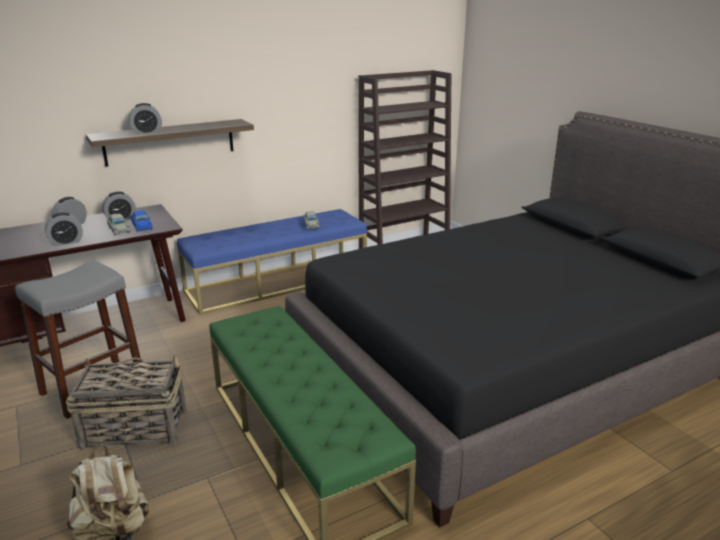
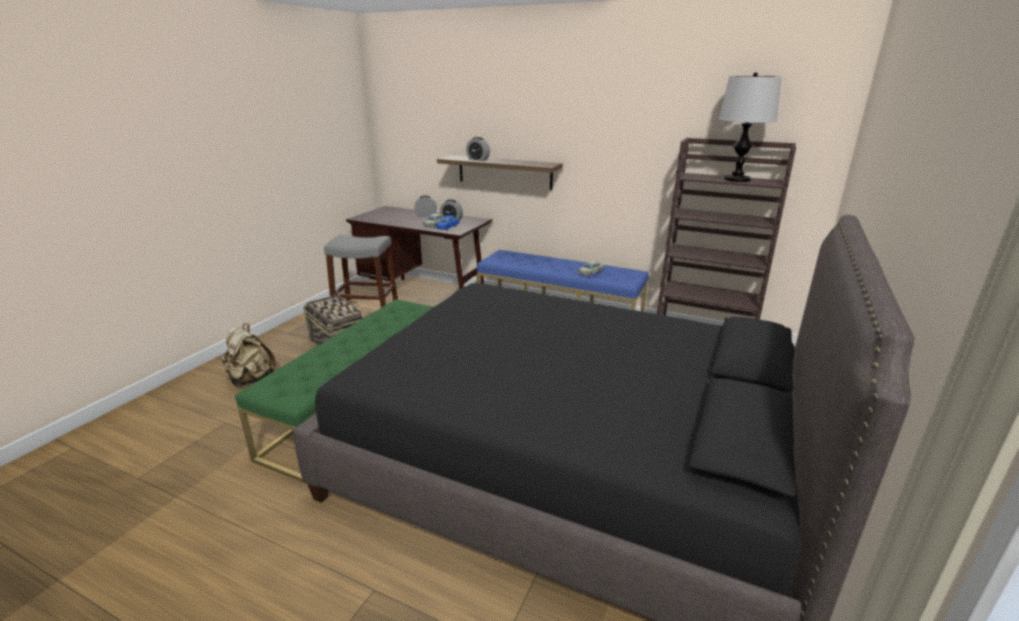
camera: 55 degrees right, 0 degrees up
(66, 242) = (400, 223): alarm clock -> none
(410, 106) = (737, 179): none -> table lamp

